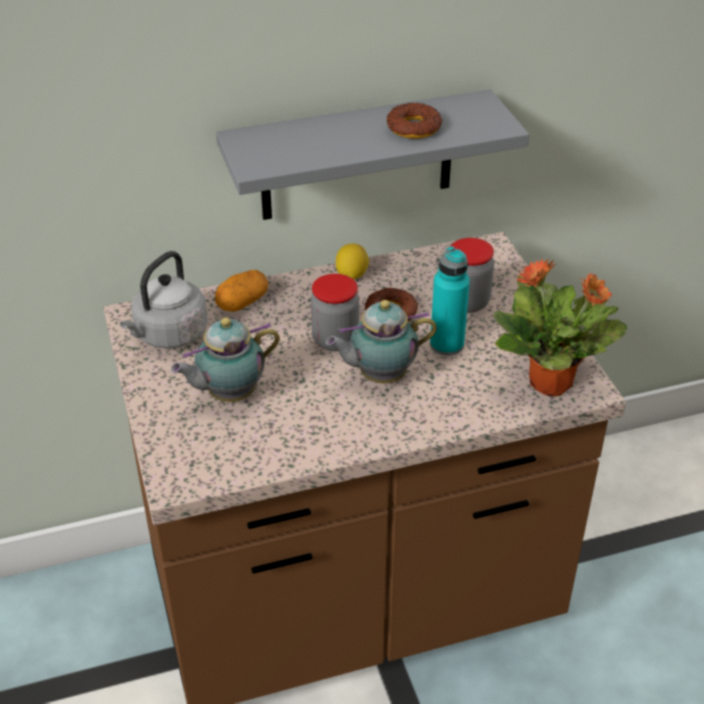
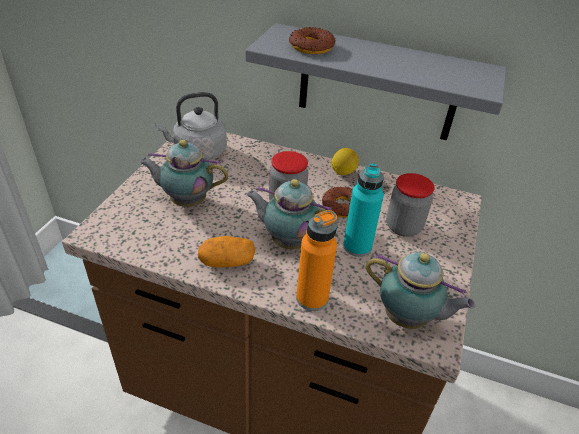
camera: 35 degrees right, 0 degrees up
(242, 302) = (258, 155): potato -> potato (227, 262)
(413, 128) = (410, 66): donut -> donut (311, 47)
(459, 413) = (312, 298): none -> orange bottle
(552, 383) = (408, 319): potted plant -> teapot

